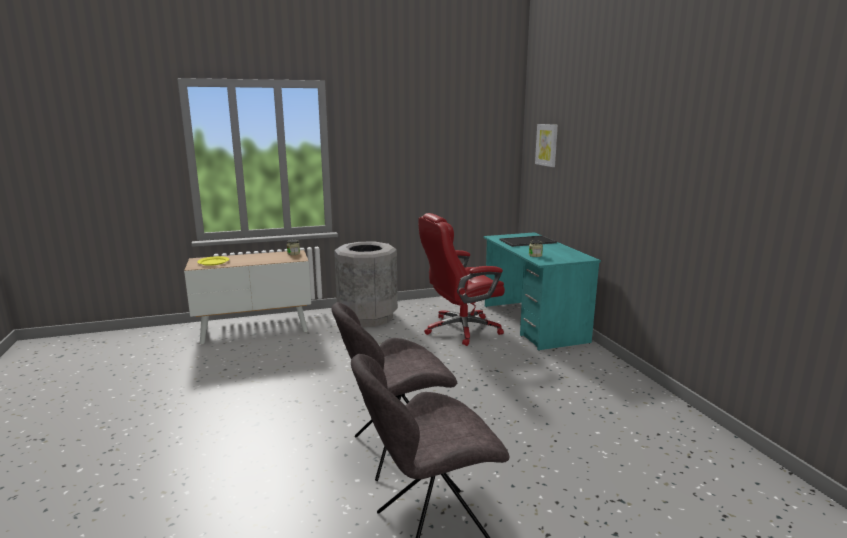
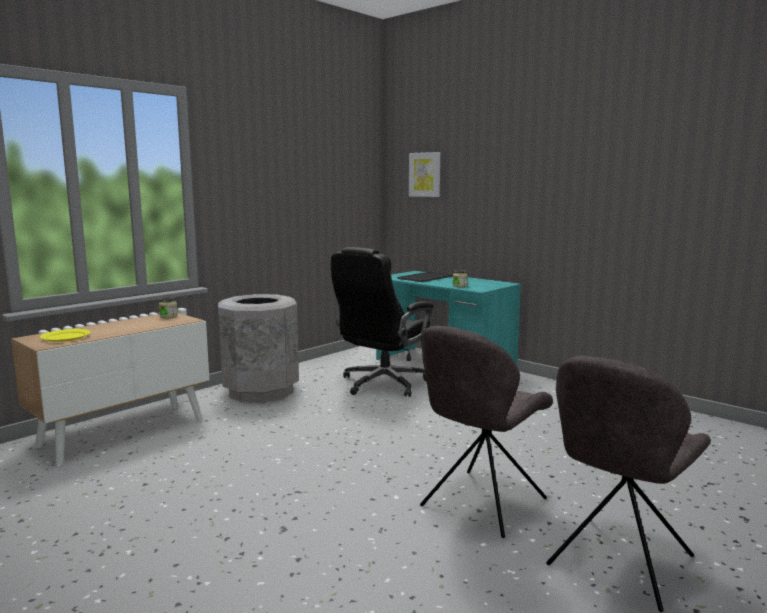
camera: 30 degrees left, 5 degrees down
(460, 330) = (382, 384): red office chair -> black office chair

